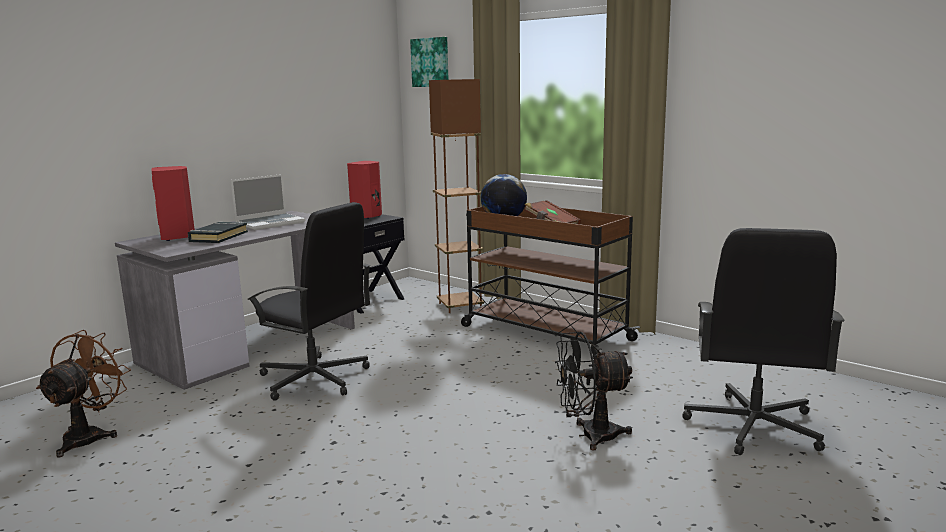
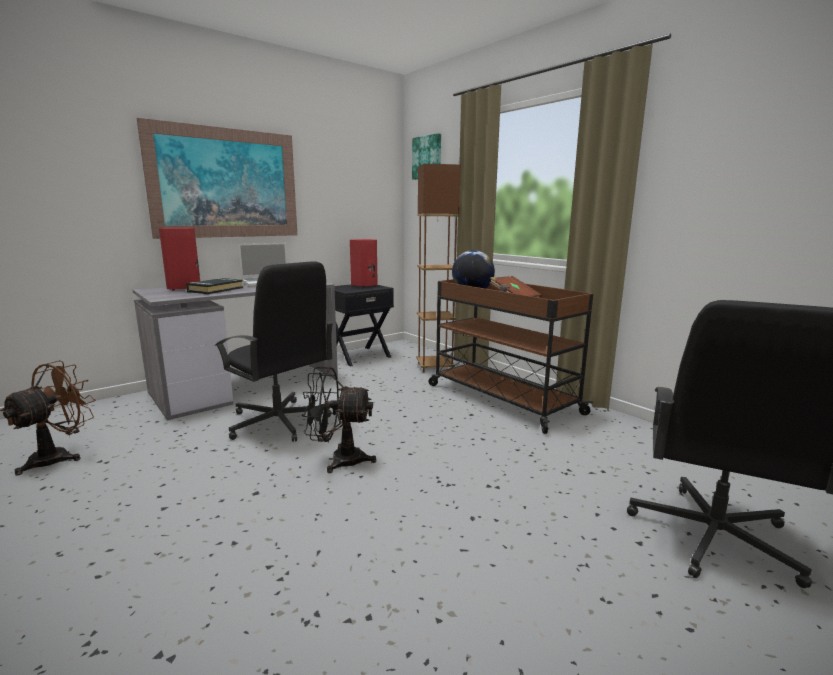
camera: 10 degrees right, 0 degrees up
(209, 109) = (226, 183): none -> picture
(589, 436) = (517, 522): black fan -> black fan (338, 460)

